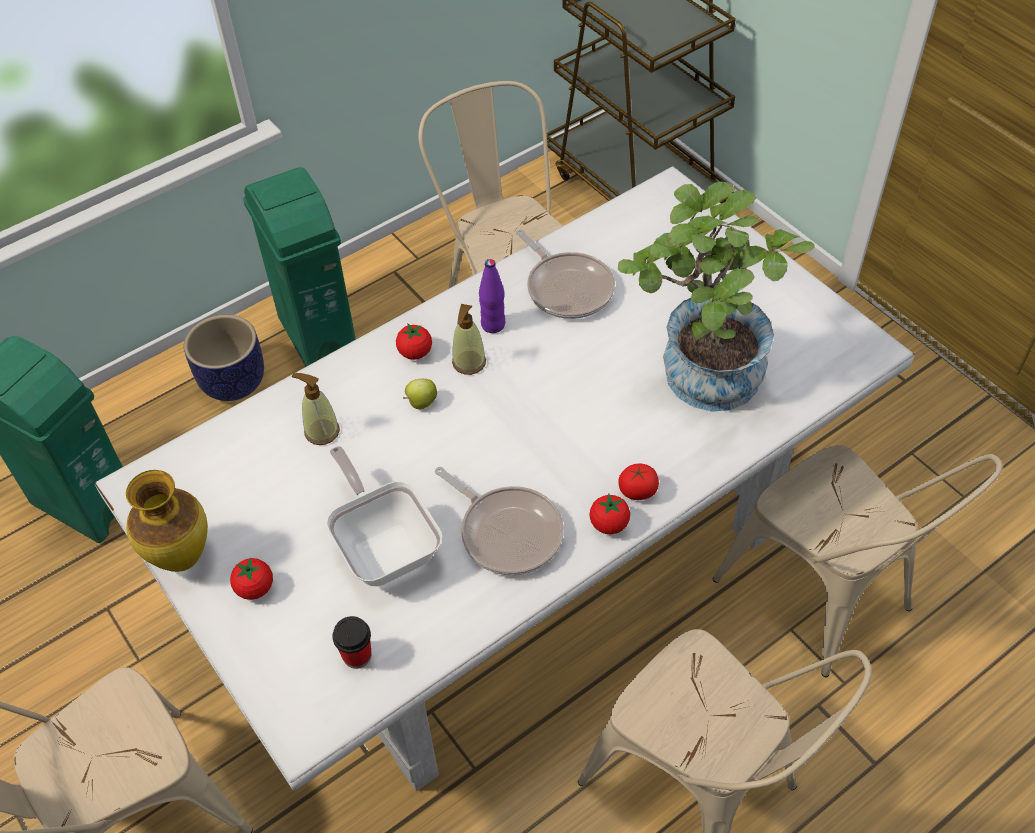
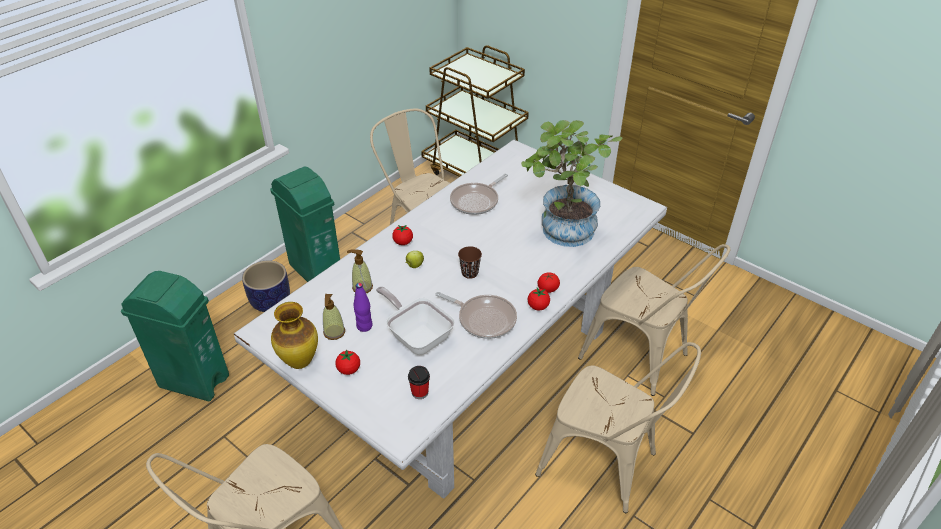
camera: 15 degrees left, 10 degrees down
(469, 362) = (435, 243): soap dispenser -> soap dispenser (334, 332)
(493, 325) = (442, 223): purple bottle -> purple bottle (364, 326)
(510, 434) = (469, 273): none -> brown cup
(567, 287) = (476, 201): frying pan -> frying pan turned 90 degrees clockwise

